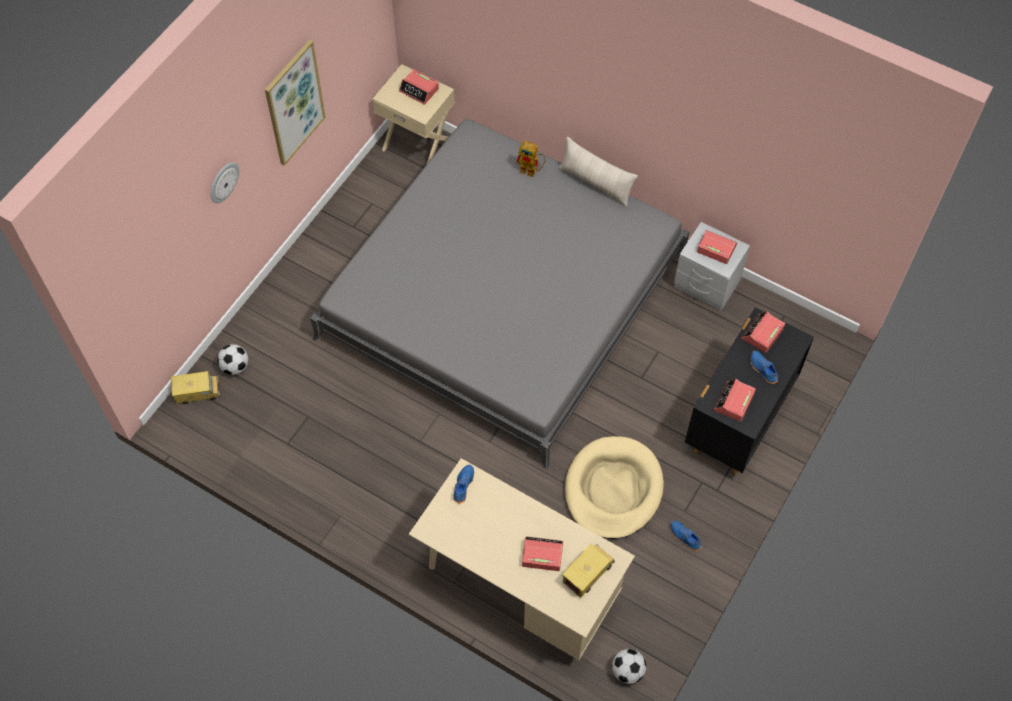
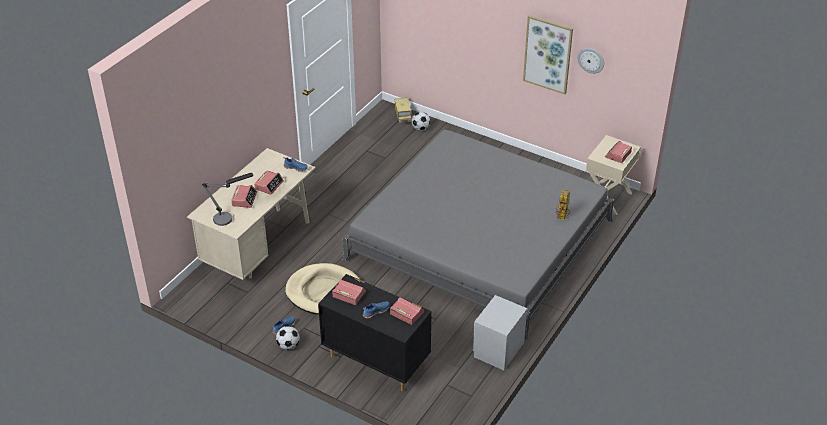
camera: 90 degrees right, 20 degrees down
(223, 182) = (481, 32): wall clock -> wall clock (591, 60)
(588, 572) = (228, 218): toy truck -> table lamp
(595, 183) = (555, 249): beige pillow -> none
(627, 671) = (193, 295): football -> football (288, 345)
(716, 248) = (502, 315): alarm clock -> alarm clock (269, 185)

